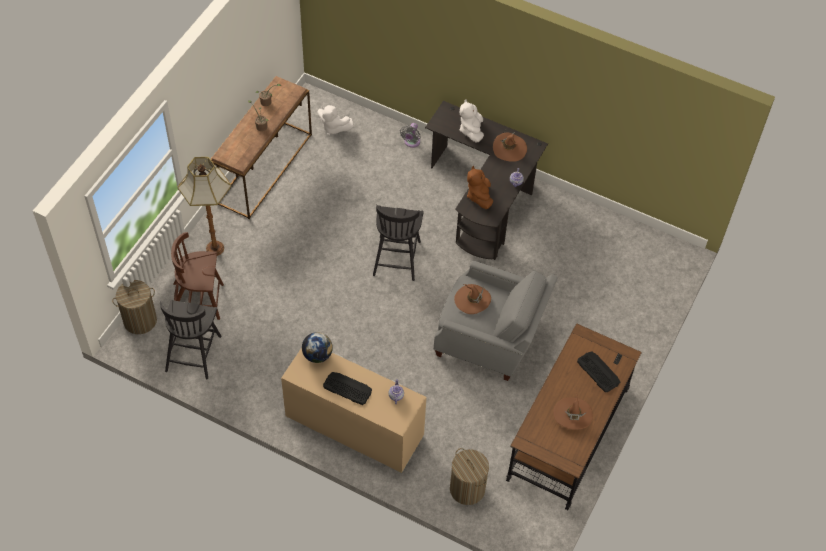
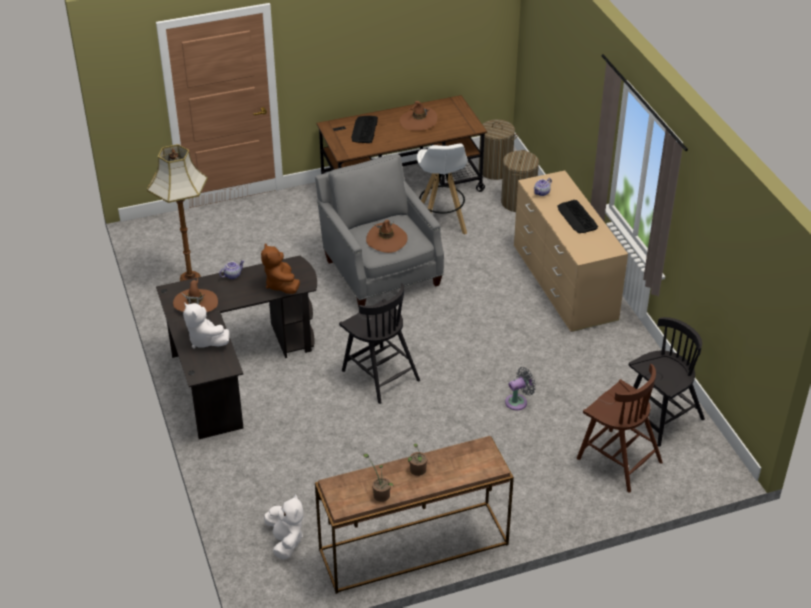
camera: 135 degrees left, 15 degrees down
(140, 320) = (696, 479): laundry basket -> laundry basket (495, 170)
(215, 248) = (553, 499): floor lamp -> floor lamp (189, 279)
(317, 355) = (579, 250): globe -> none
(397, 256) = (379, 374): black chair -> black chair turned 90 degrees clockwise
(411, 142) = (227, 466): grey fan -> grey fan (518, 401)
(471, 130) = (205, 340): white plush toy -> white plush toy turned 90 degrees clockwise
(479, 196) = (281, 285): brown plush toy -> brown plush toy turned 120 degrees clockwise
(498, 417) = (441, 223): none -> white stool

